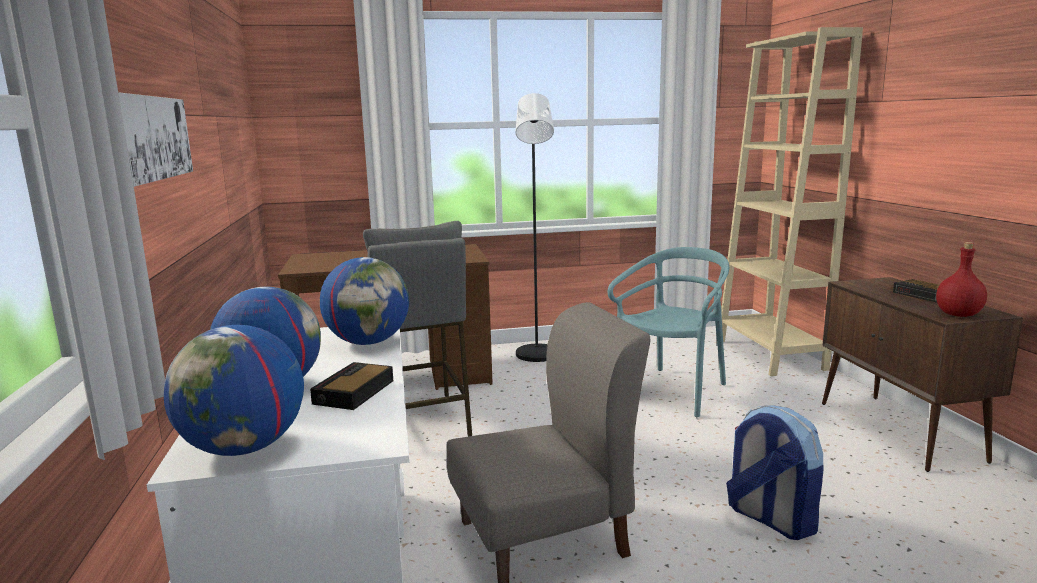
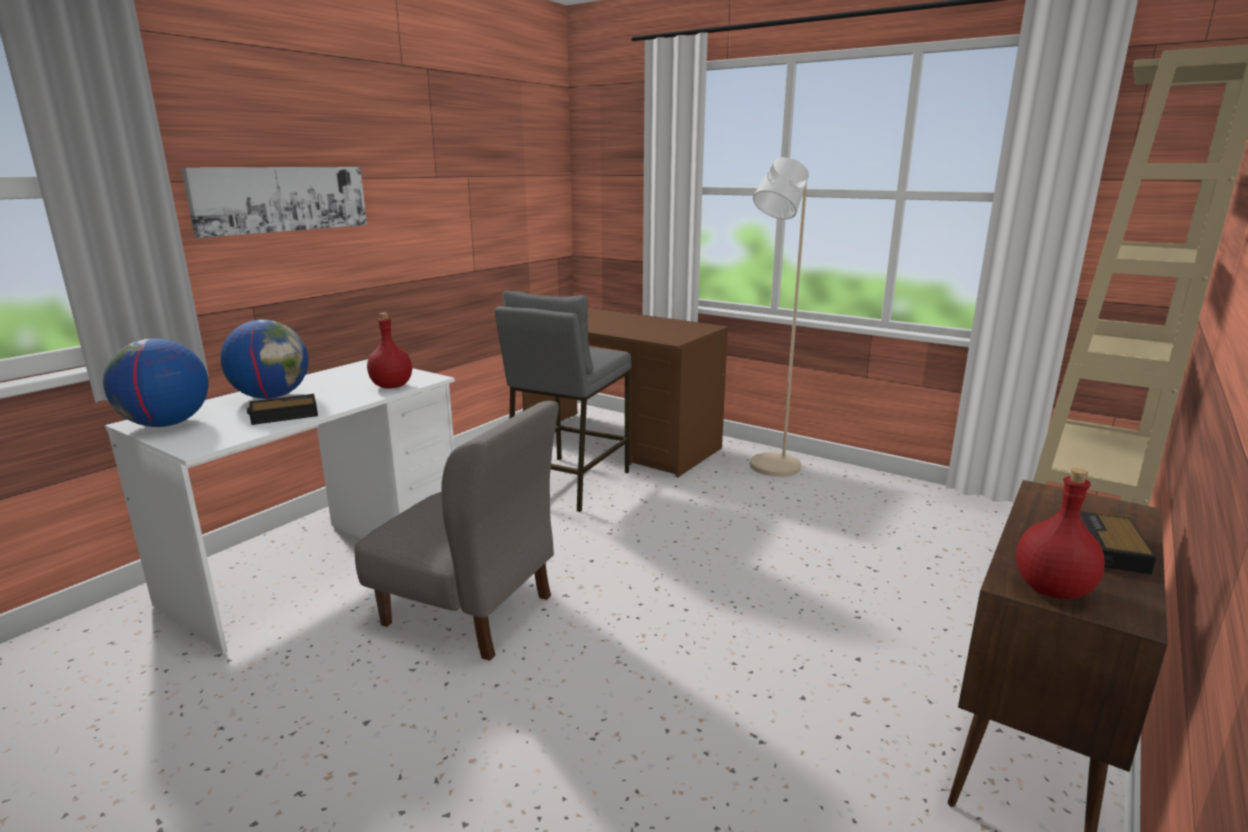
camera: 45 degrees right, 5 degrees up
(368, 342) = (391, 386): globe -> red bottle
(537, 357) = (769, 469): black floor lamp -> beige floor lamp
(671, 391) = (831, 556): turquoise chair -> none
(769, 519) = (650, 715): backpack -> none

